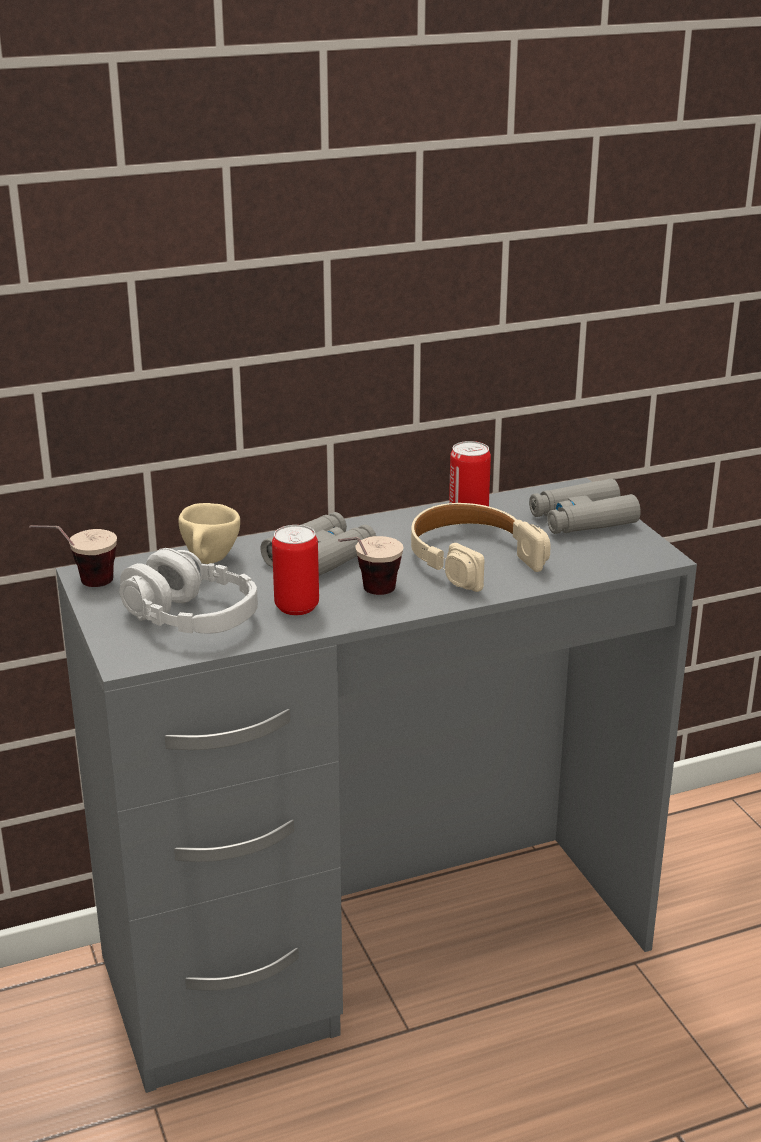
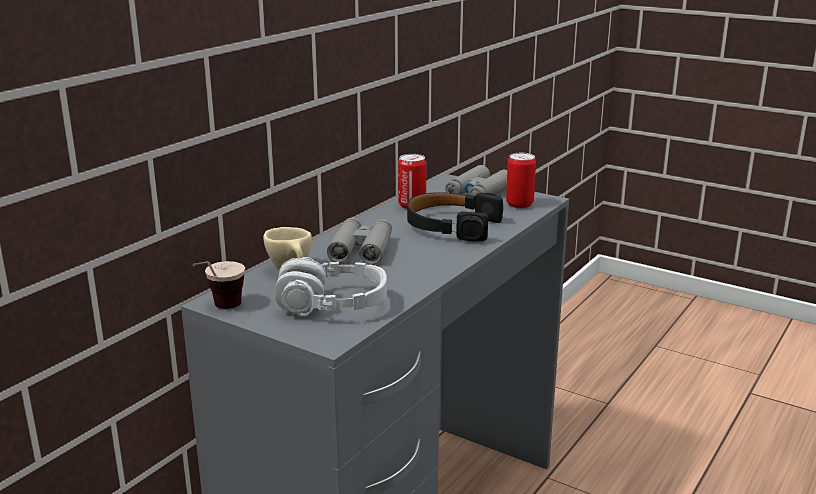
camera: 35 degrees left, 5 degrees down
(296, 606) = (391, 278): can -> can (519, 204)
(367, 596) = (424, 261): cup -> none
(471, 558) = (451, 226): beige headphones -> black headphones

